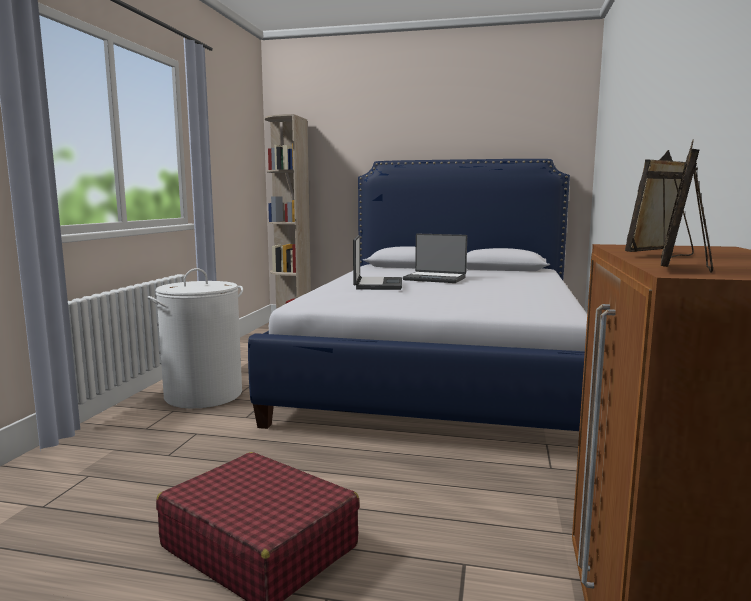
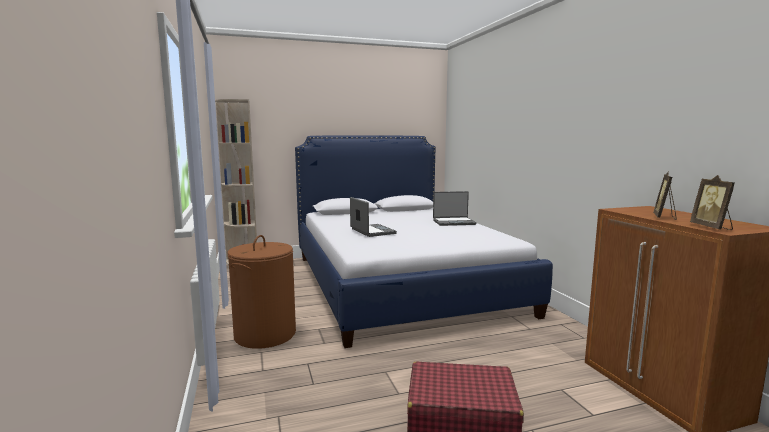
camera: 30 degrees left, 0 degrees up
(203, 395) = (265, 334): white laundry basket -> brown laundry basket
(435, 279) = (390, 222): laptop -> laptop (453, 222)

